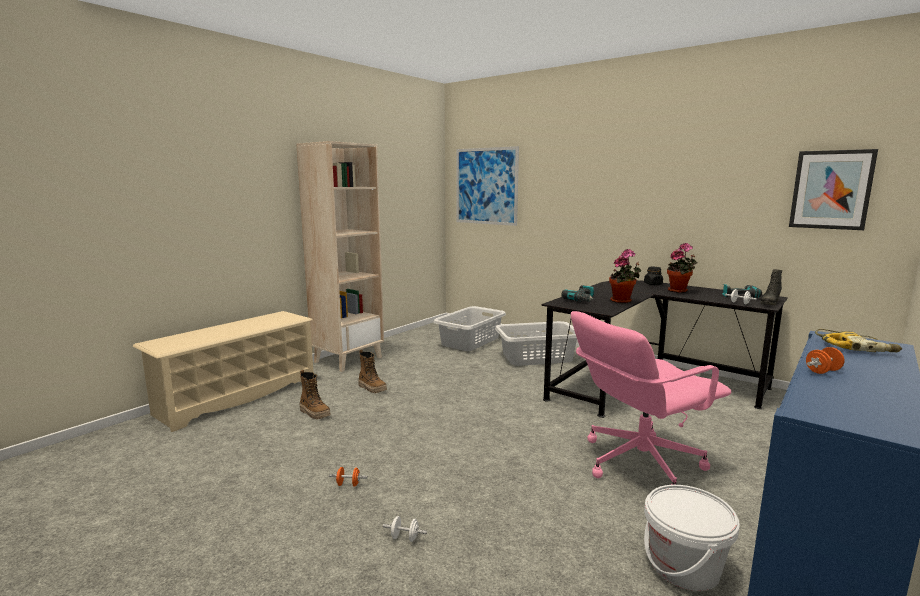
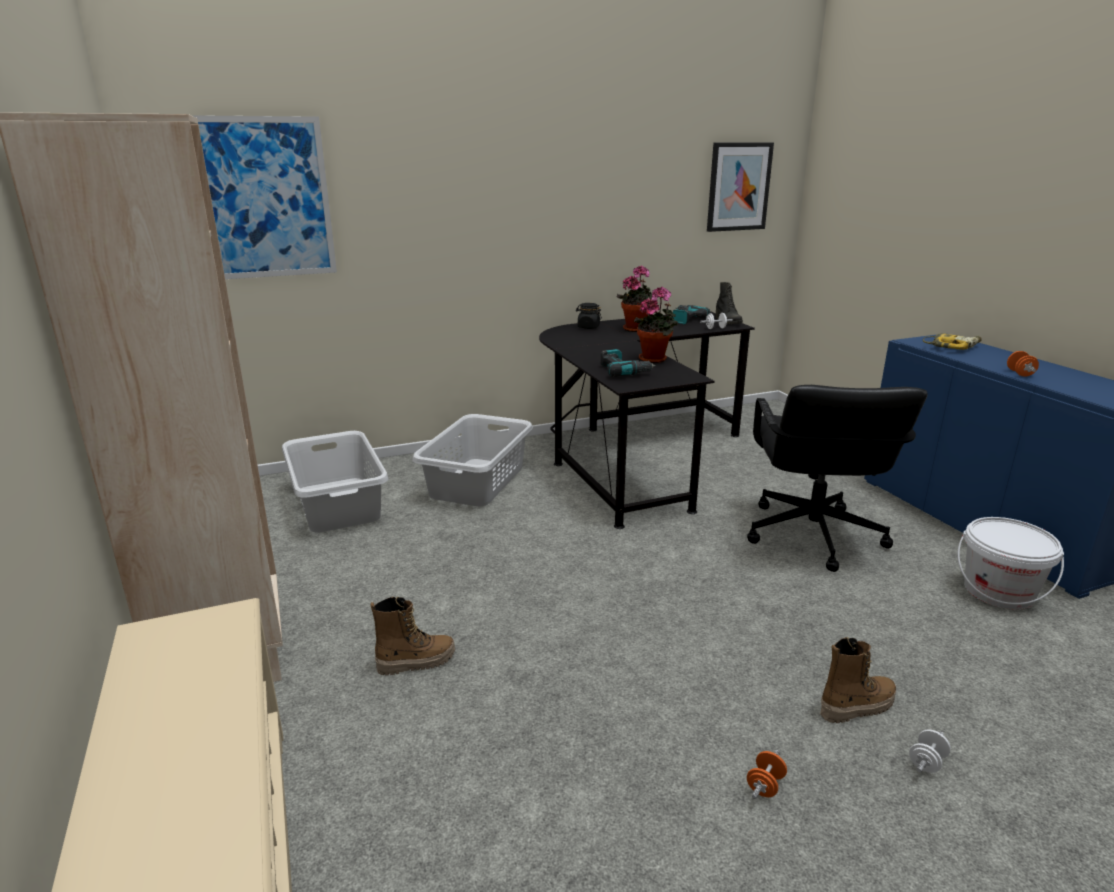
camera: 60 degrees left, 10 degrees up
(315, 413) = (457, 767): boot -> boot (856, 706)
(639, 463) = (812, 536): pink office chair -> black office chair

